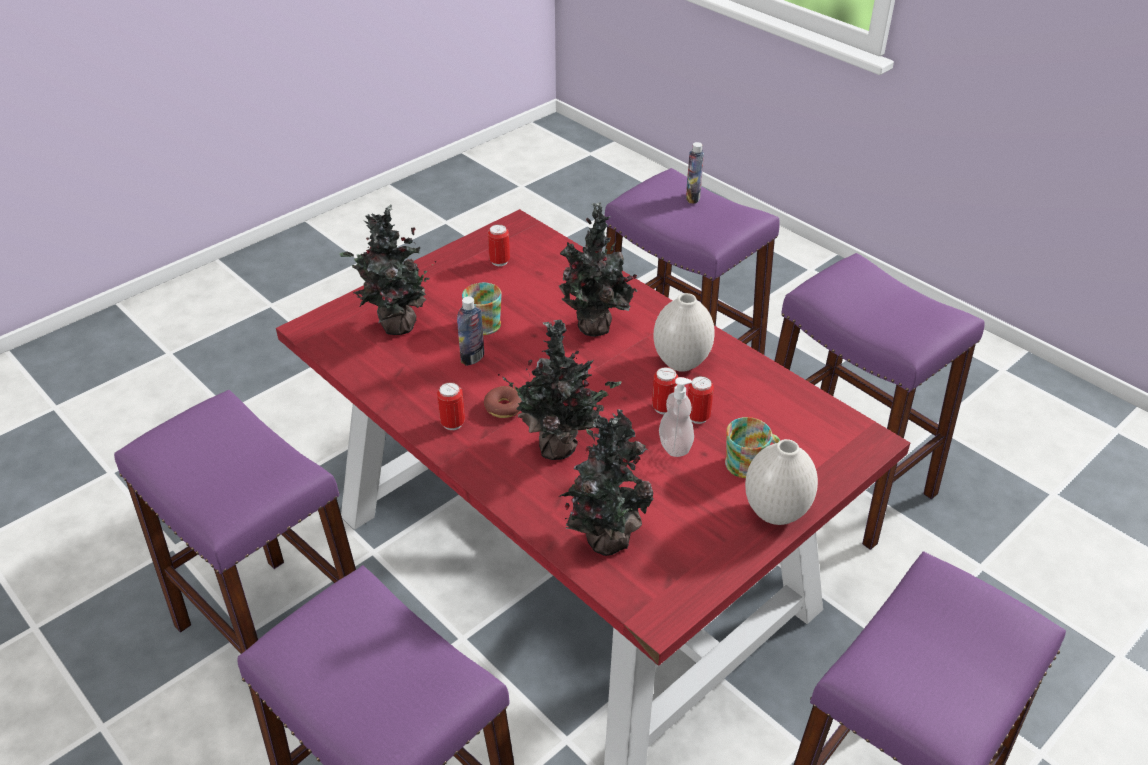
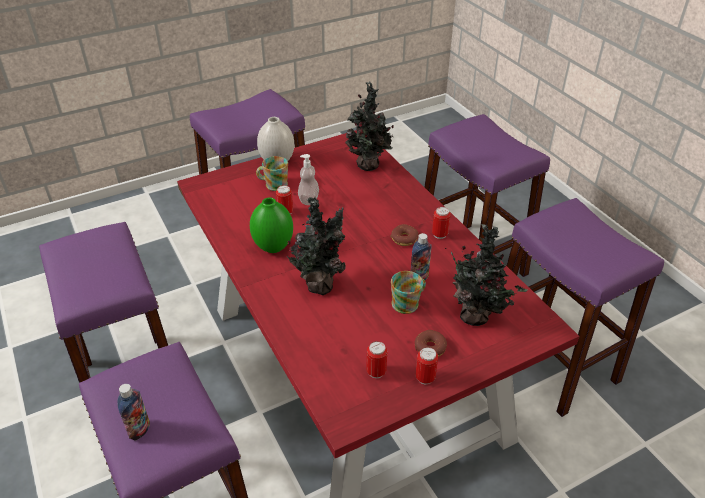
camera: 165 degrees left, 0 degrees up
(447, 289) = (430, 347): none -> donut
(561, 446) = (375, 210): potted plant -> none
(663, 408) = (302, 221): can -> can (425, 378)
(681, 363) = (273, 247): white vase -> green vase

